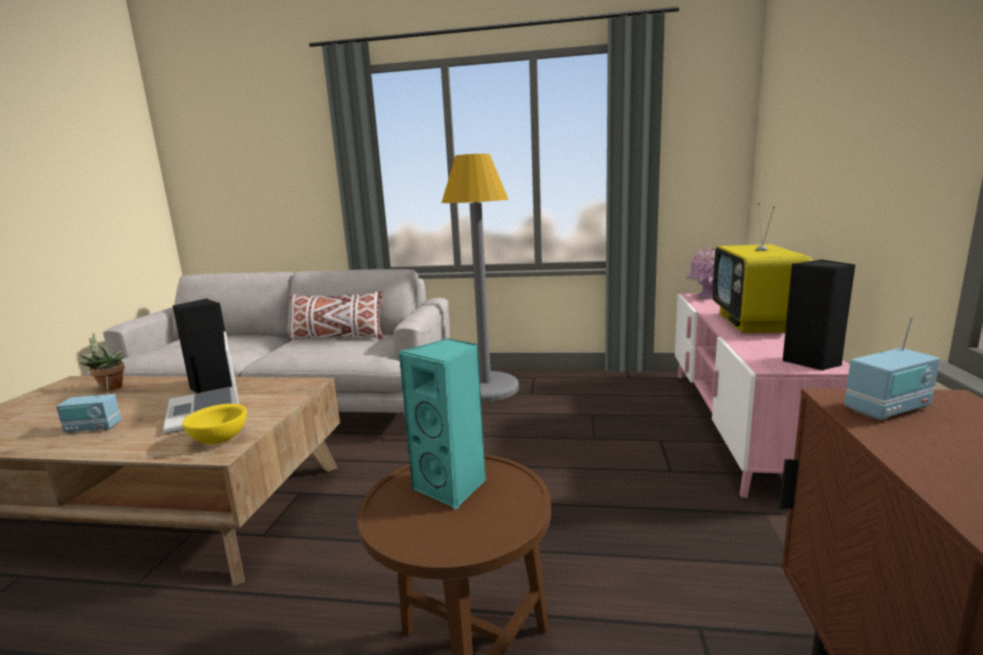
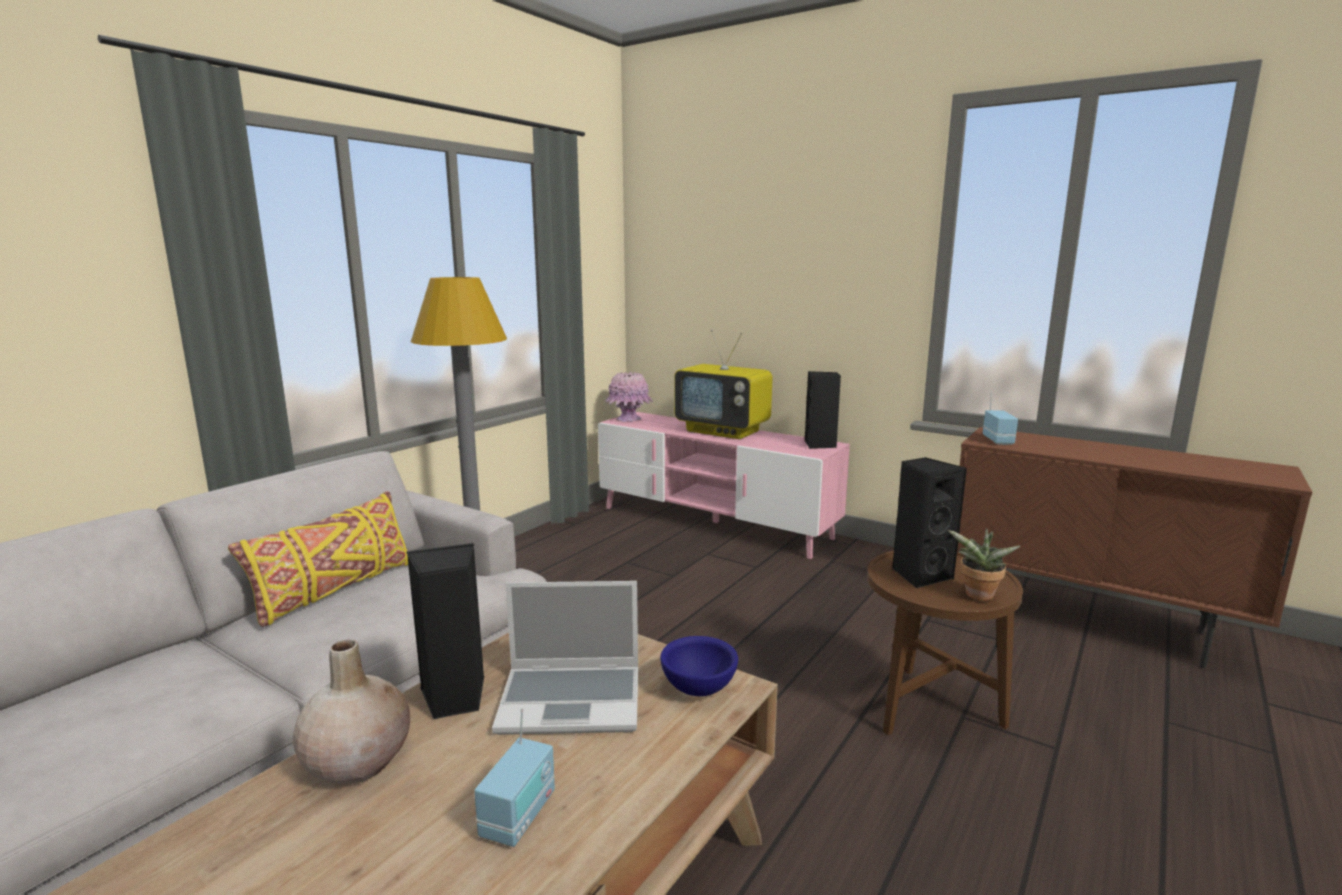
camera: 65 degrees left, 0 degrees up
(110, 387) = (253, 829): potted plant -> potted plant (977, 596)
(154, 387) = (358, 762): none -> beige vase
(220, 440) = (700, 688): yellow bowl -> blue bowl
(338, 337) = (335, 590): white pillow -> yellow pillow
(453, 487) = (920, 575): turquoise speaker -> black speaker

